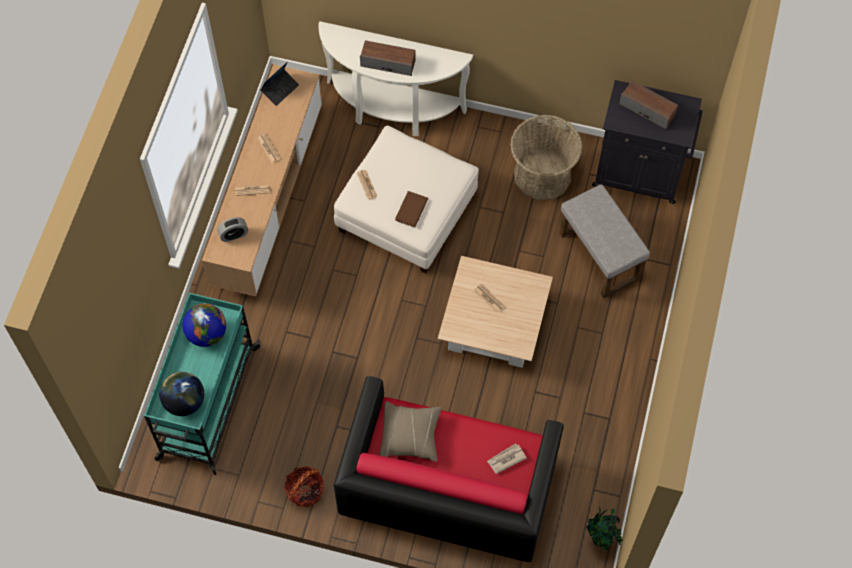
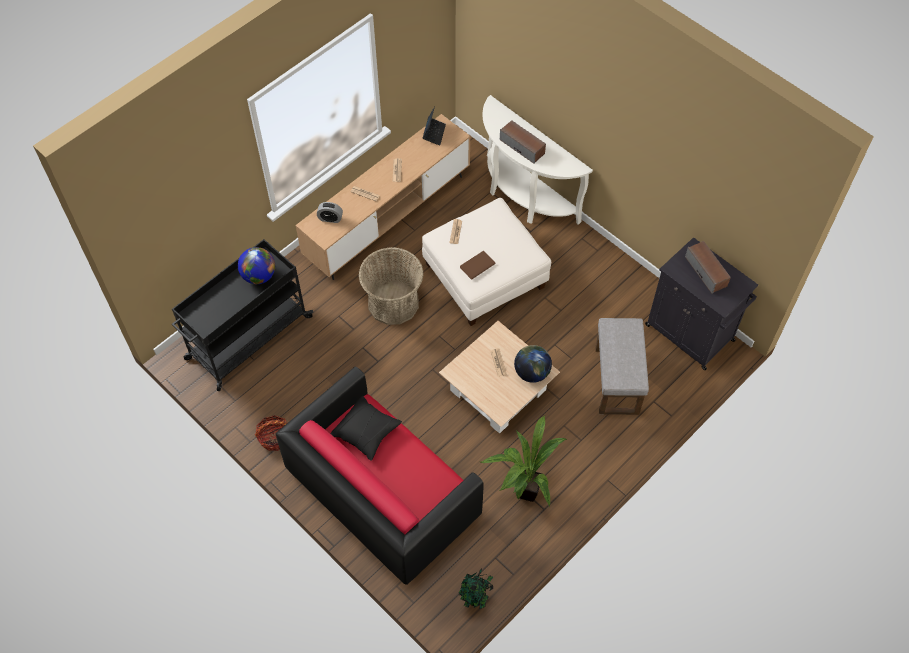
camera: 30 degrees right, 5 degrees down
(184, 401) = (210, 315): globe -> globe (532, 372)
(207, 404) = (248, 338): turquoise cart -> black cart
(280, 89) = (434, 133): laptop -> laptop turned 60 degrees counterclockwise
(410, 435) = (366, 432): beige pillow -> black pillow
(506, 459) = (428, 489): newspaper -> none
(542, 176) = (609, 298): basket -> basket (393, 303)
(580, 413) = (523, 492): none -> potted plant

